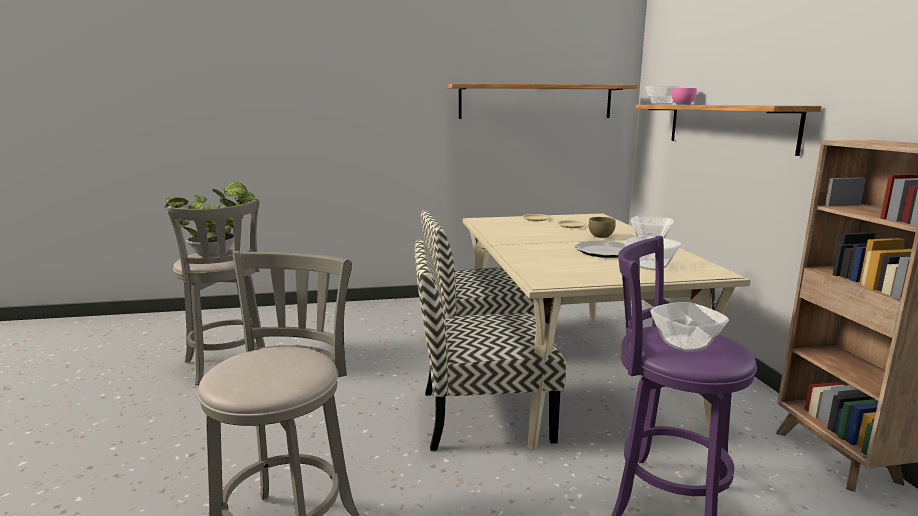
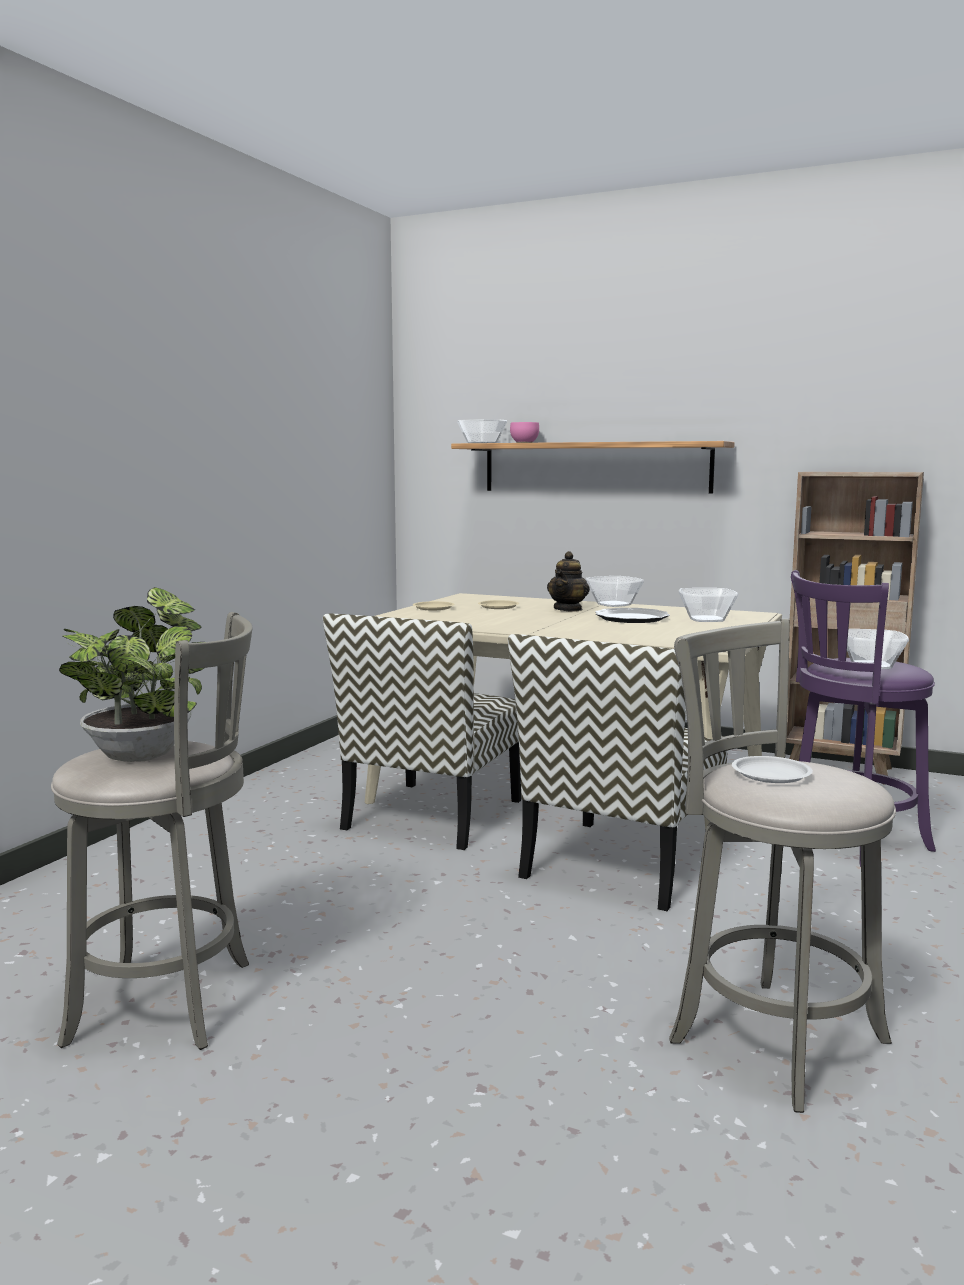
camera: 55 degrees left, 5 degrees down
(270, 359) = (772, 774): none -> white plate
(536, 101) = (307, 437): shelf -> none
(602, 236) = (568, 609): brown bowl -> teapot

